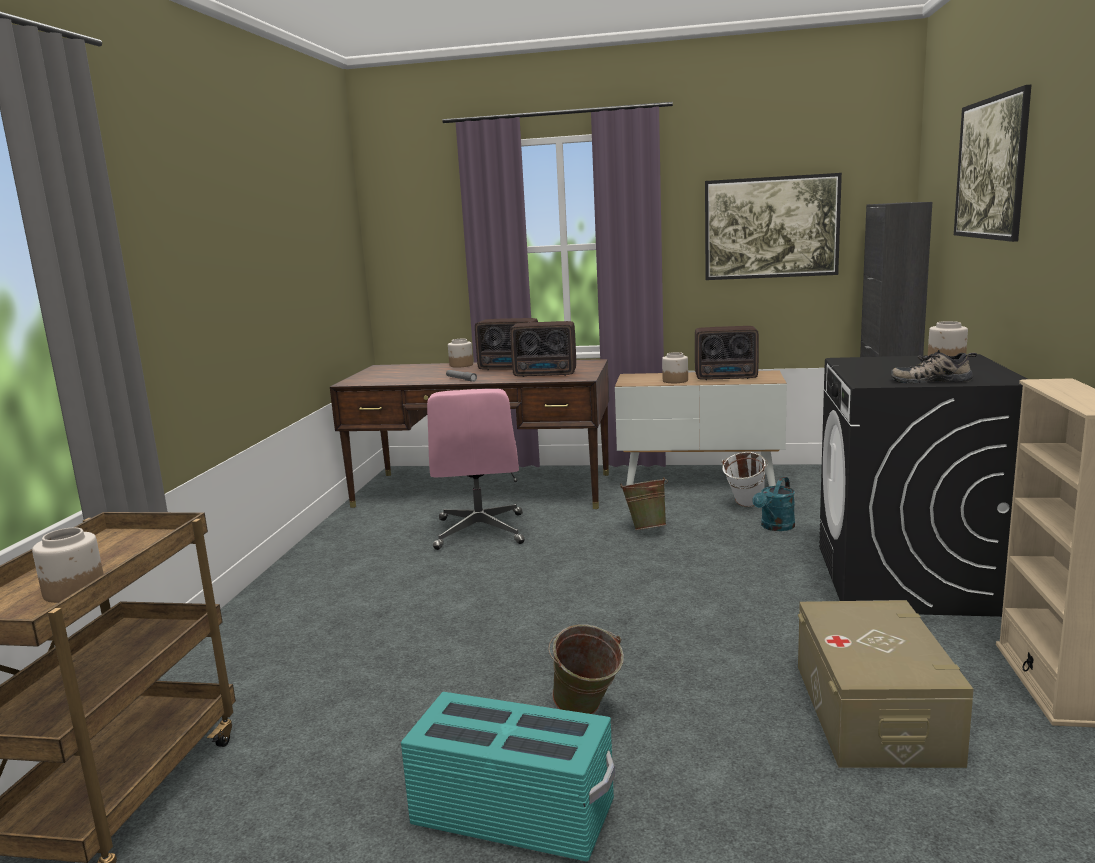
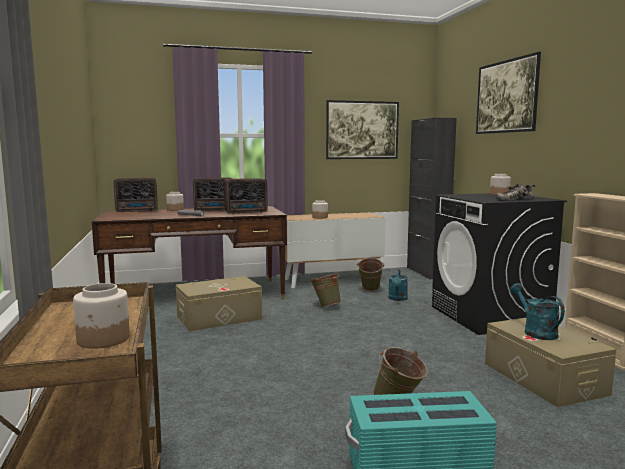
camera: 25 degrees left, 5 degrees down
(480, 532) = (219, 318): pink office chair -> beige storage box
(727, 377) = (348, 215): radio -> radio (138, 211)
(745, 506) = (370, 290): white bucket -> green bucket
(863, 631) = (535, 332): none -> turquoise watering can

